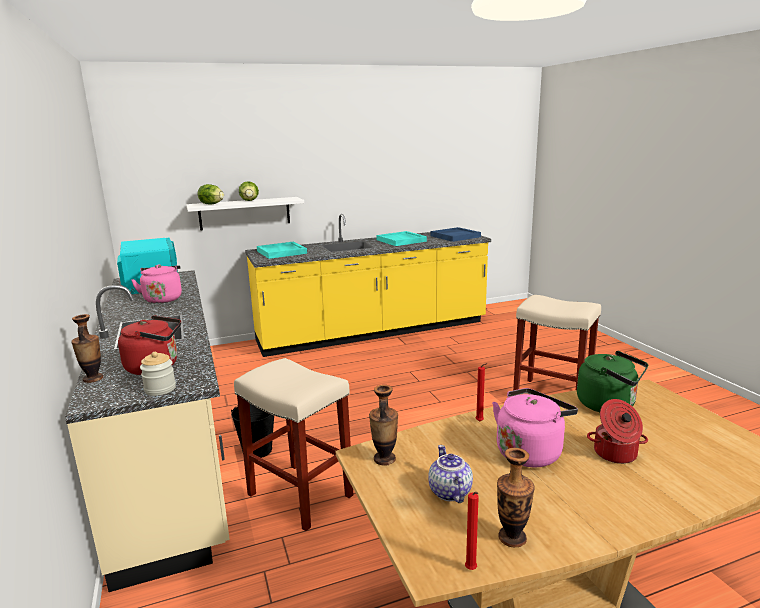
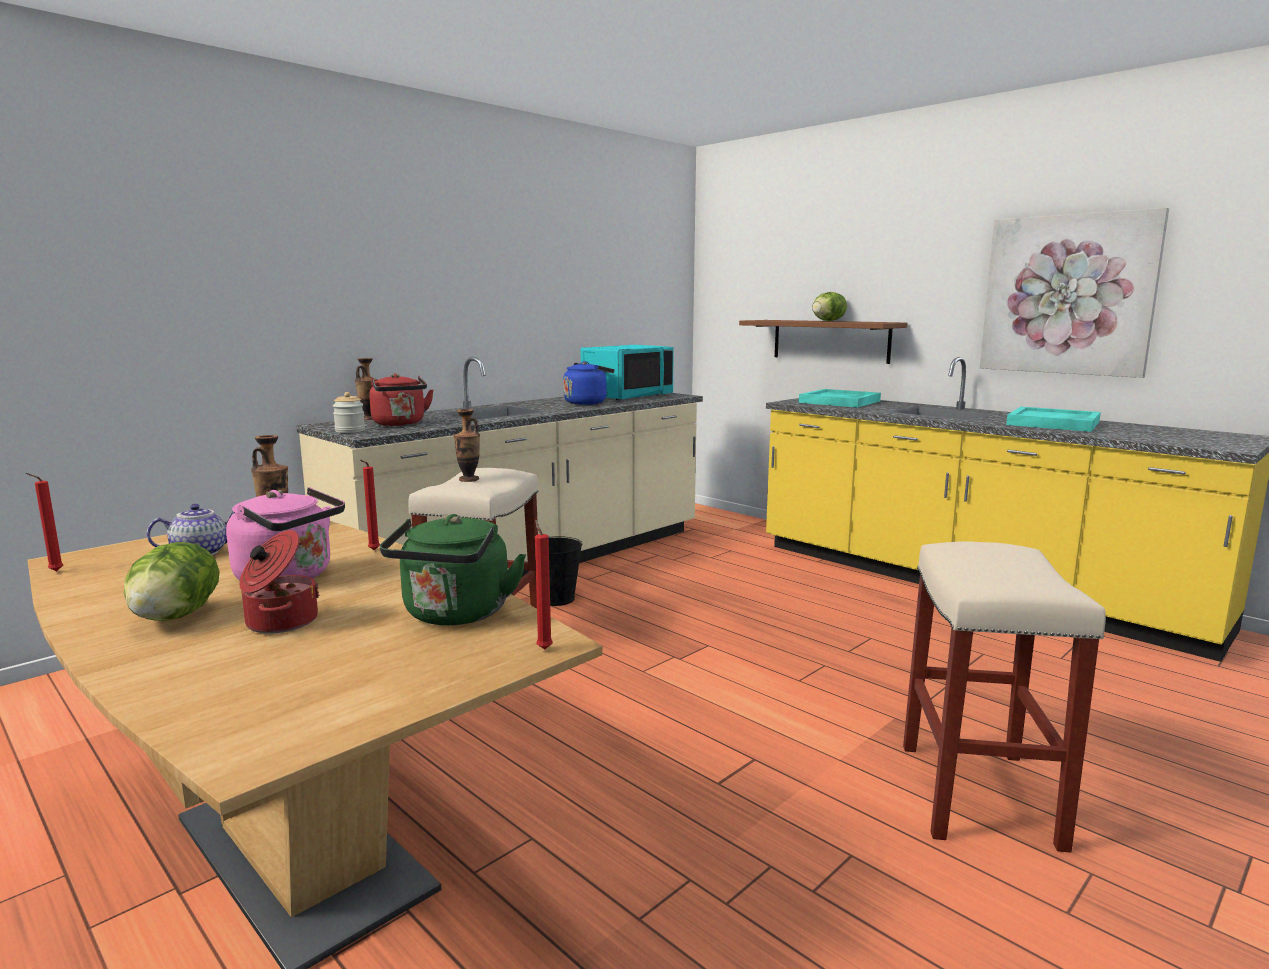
camera: 65 degrees right, 5 degrees down
(163, 299) = (587, 403): pink kettle -> blue kettle
(212, 204) = (777, 320): lettuce -> lettuce (175, 617)
(245, 213) = (830, 340): white shelf -> brown shelf
(379, 175) = (1067, 295): none -> picture
(455, 236) = (1190, 438): blue tray -> none
(512, 538) = (98, 581): vase -> vase (469, 479)
(653, 390) = (543, 648): none -> red candle

